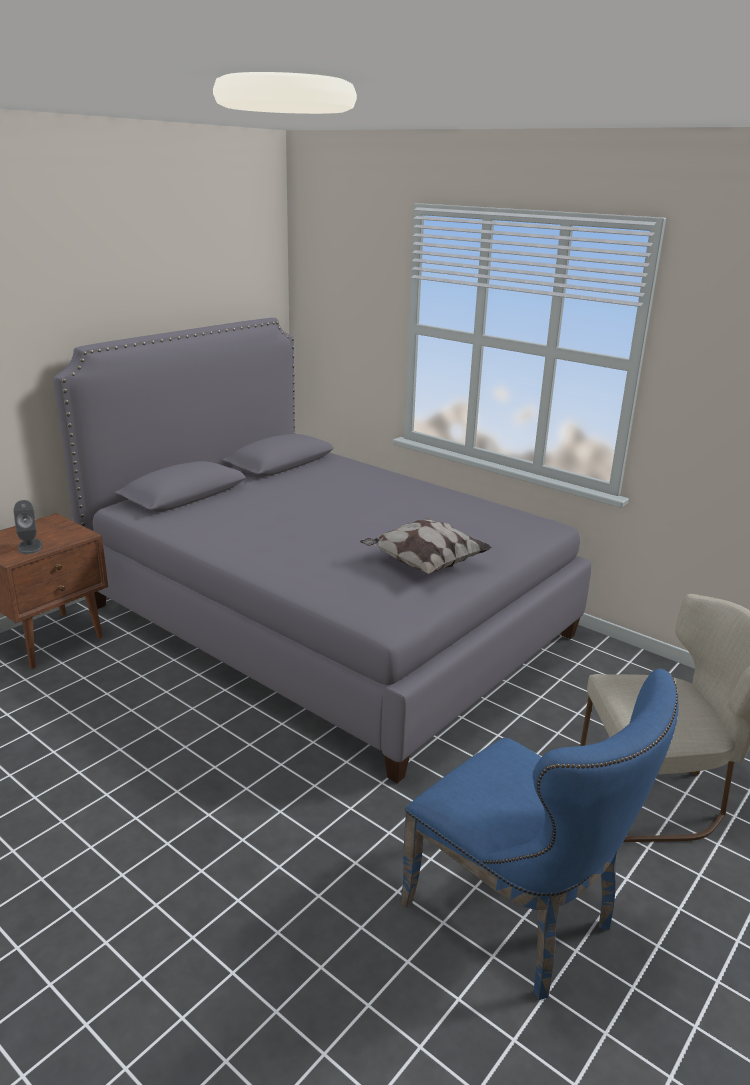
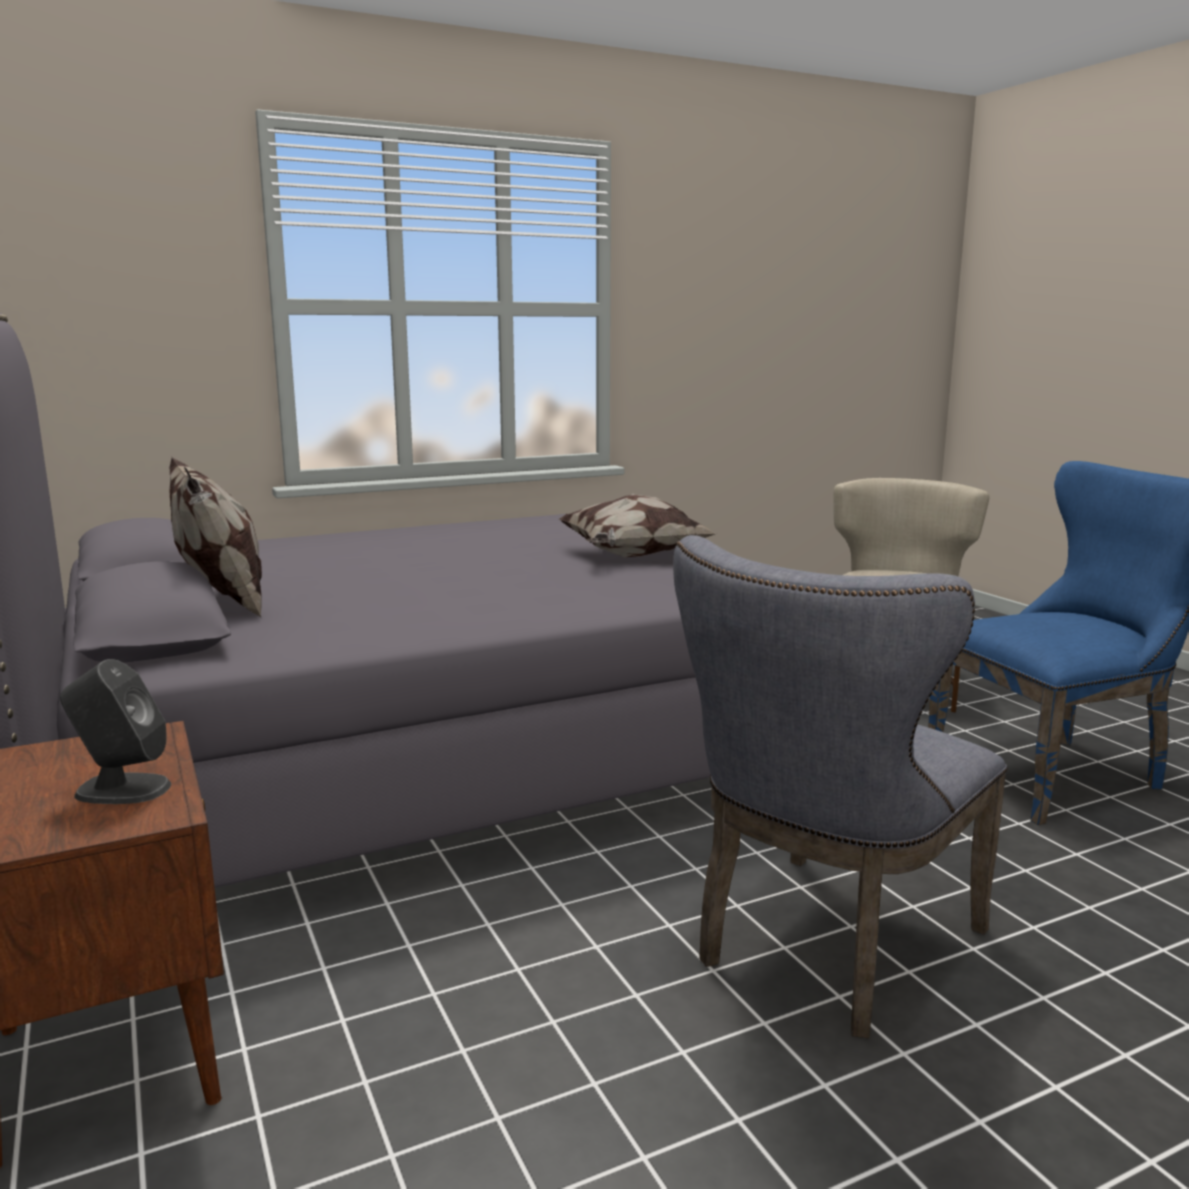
camera: 65 degrees left, 10 degrees down
(178, 808) = (827, 950): none -> grey chair
(229, 495) = (223, 604): none -> pillow

